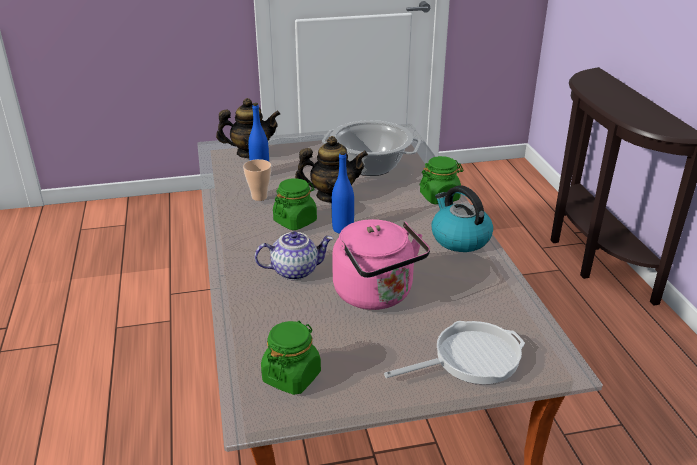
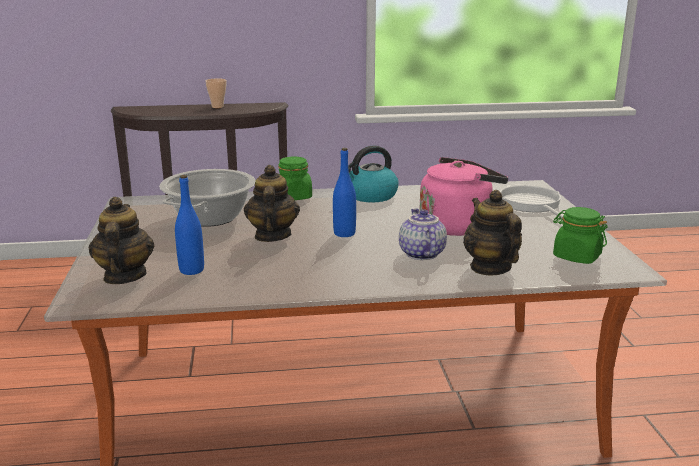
camera: 85 degrees left, 10 degrees down
(259, 197) = (257, 270): cup -> cup (217, 107)
(261, 311) = (490, 267): none -> teapot
(295, 221) = (322, 253): green jar -> none

